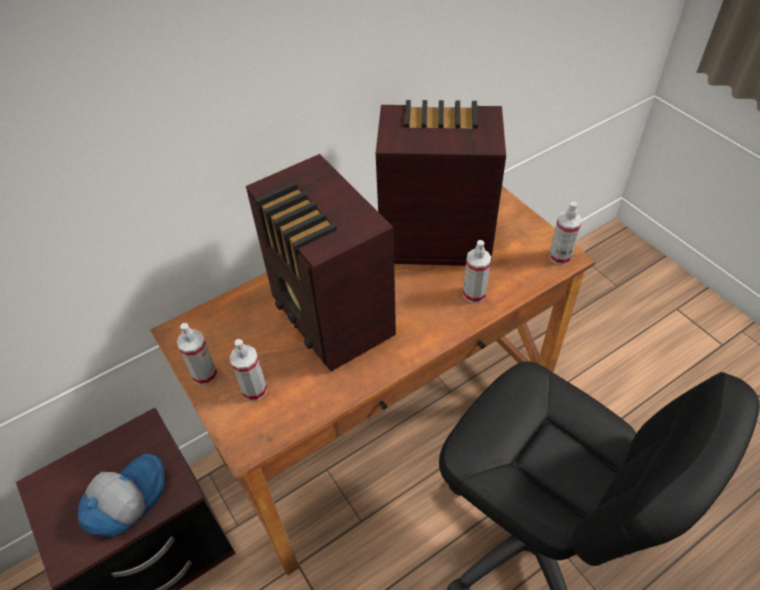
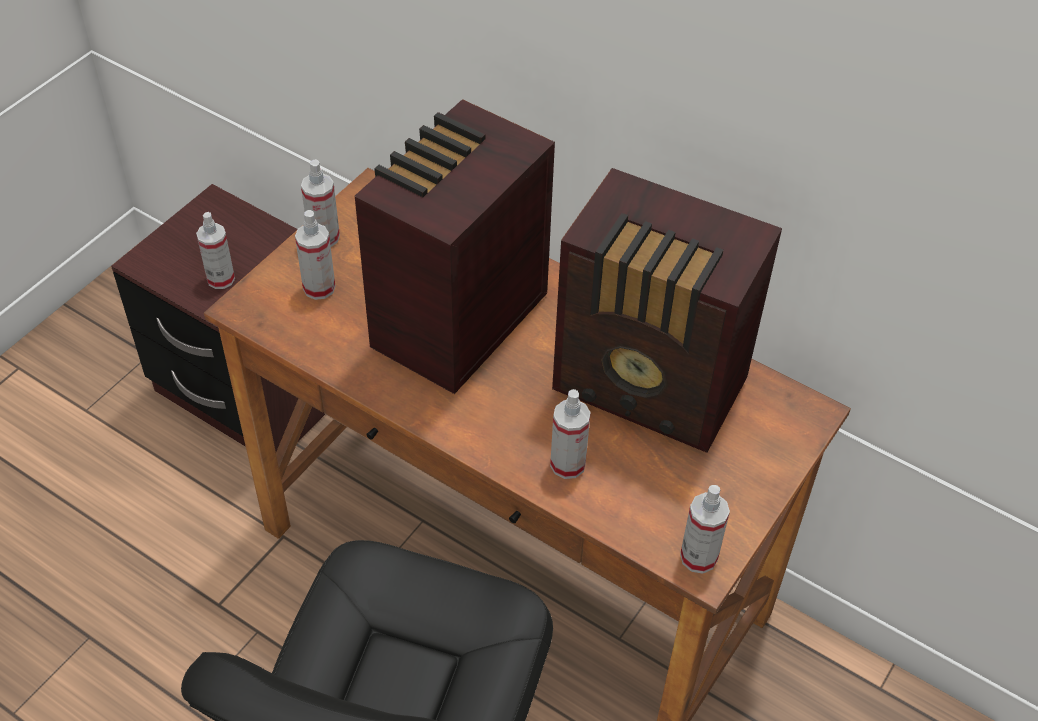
camera: 65 degrees right, 0 degrees up
(126, 499) = (221, 279): cap -> spray bottle
(432, 239) = (652, 389): radio -> radio turned 135 degrees clockwise

